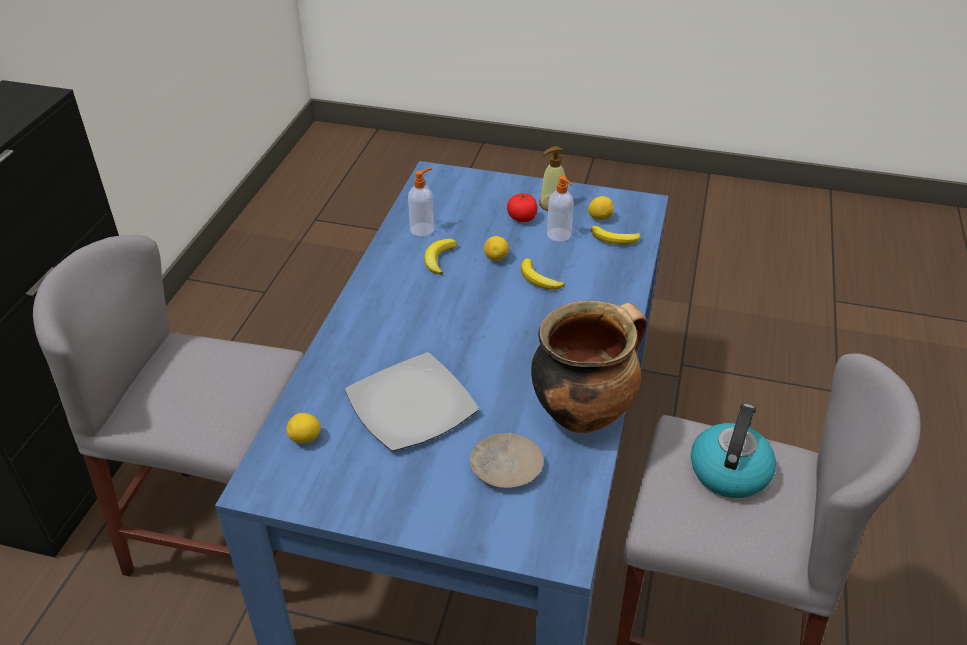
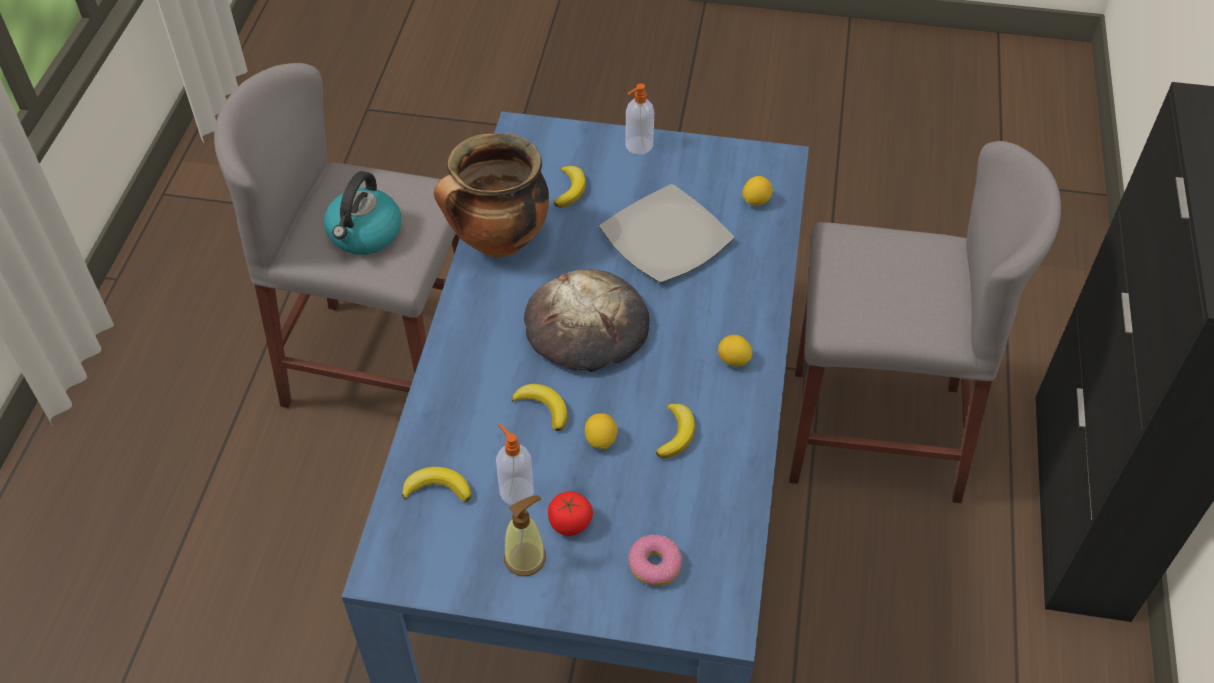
camera: 175 degrees right, 10 degrees up
(423, 229) = (709, 488): soap dispenser -> soap dispenser (638, 146)
(469, 197) = (654, 565): none -> donut
(499, 332) = (587, 326): none -> bread
(505, 466) = (570, 189): beige plate -> banana
(600, 218) = (455, 532): lemon -> lemon (733, 360)

